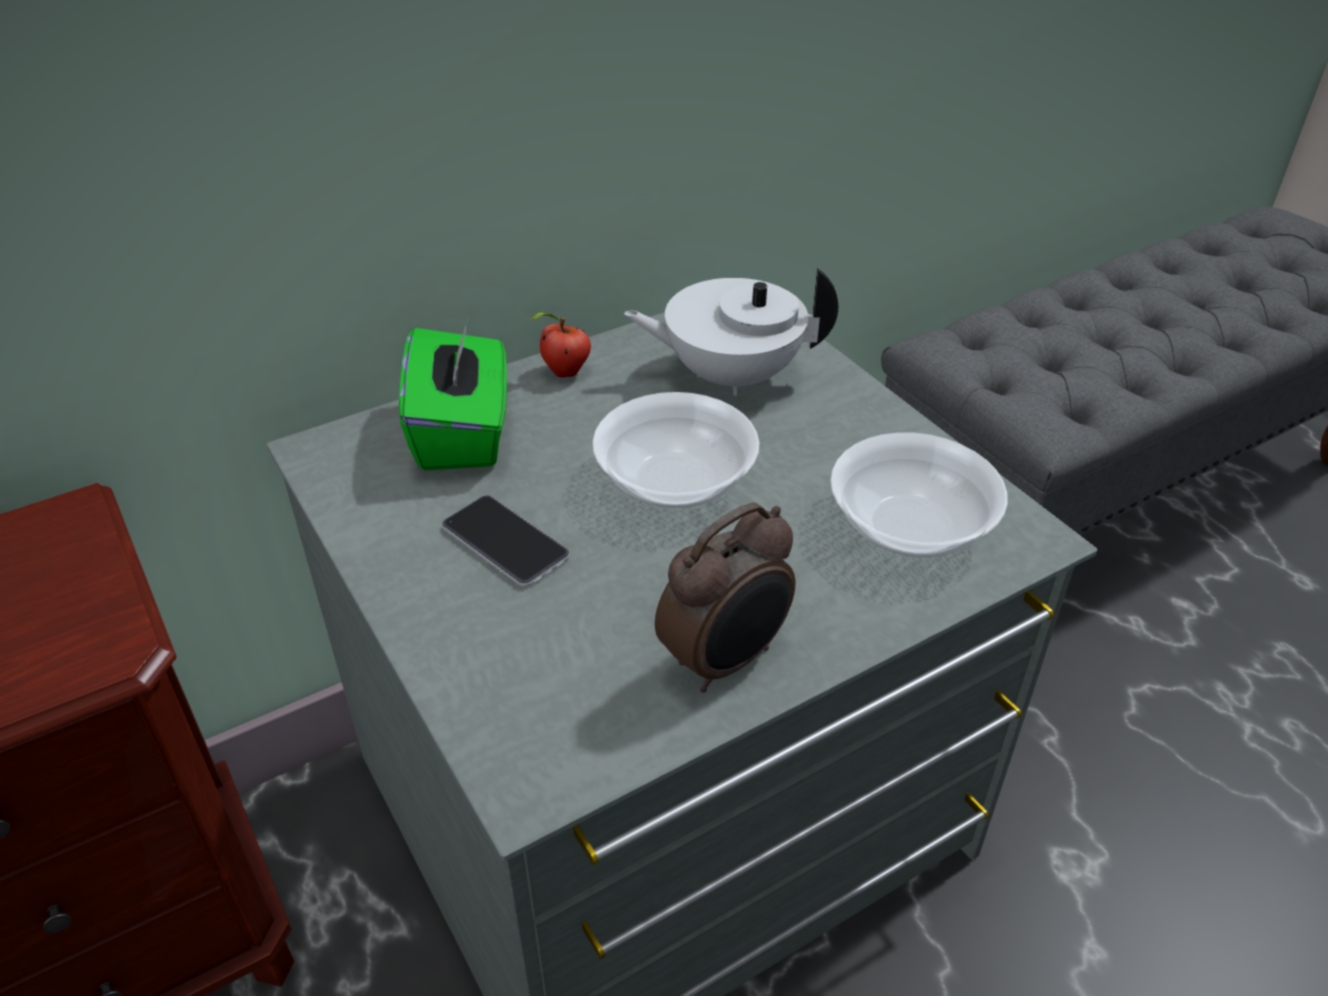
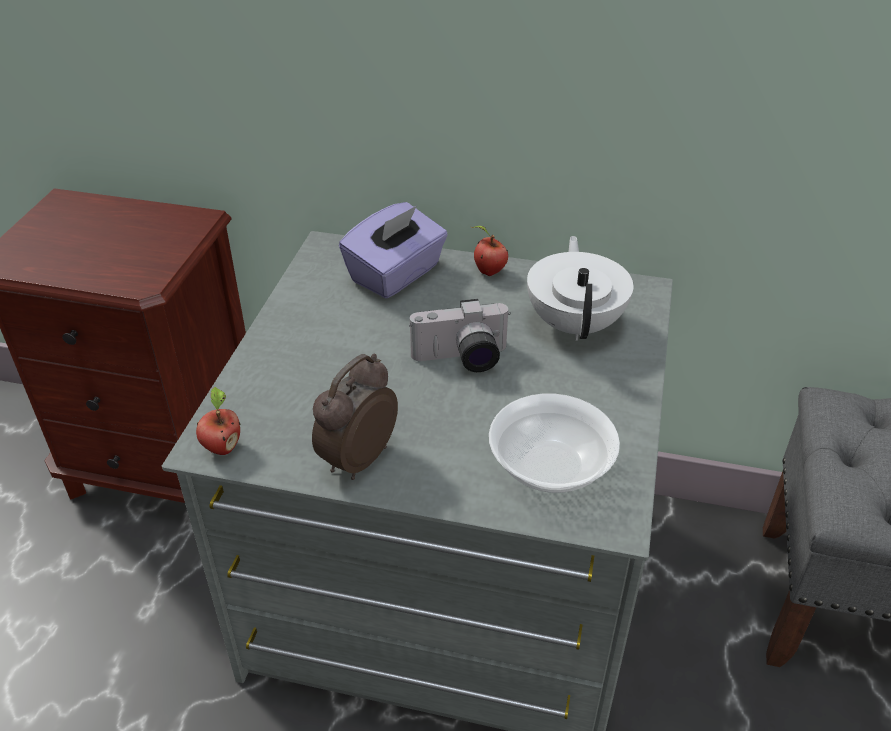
camera: 45 degrees right, 0 degrees up
(463, 433) = (396, 274): green tissue box -> purple tissue box
(505, 542) = (342, 338): phone -> none
(550, 769) = (222, 447): none -> apple
(675, 480) = (462, 360): bowl -> camera
(726, 660) = (356, 459): alarm clock -> alarm clock turned 120 degrees clockwise
(730, 375) = (575, 324): white teapot -> white teapot turned 45 degrees clockwise

